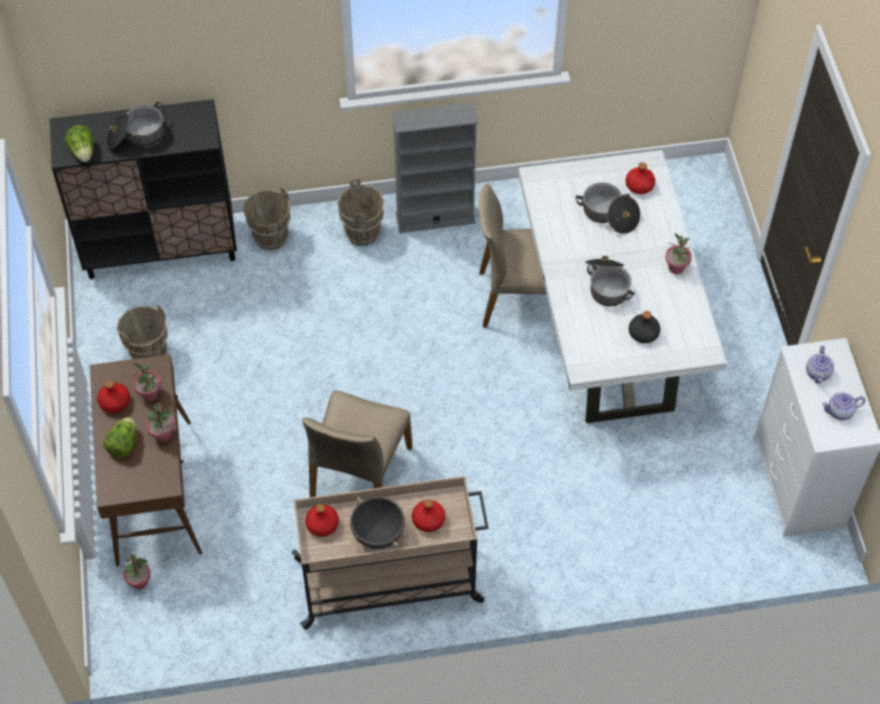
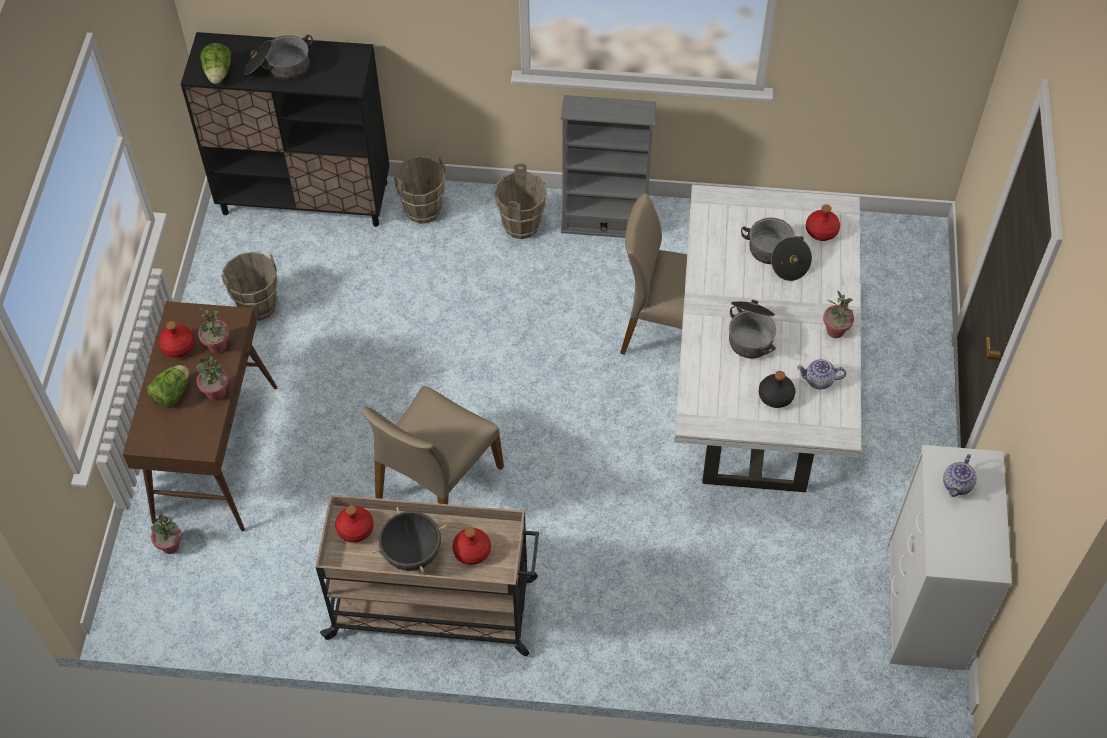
camera: 15 degrees right, 0 degrees up
(840, 412) = (970, 535): teapot -> teapot (818, 381)

